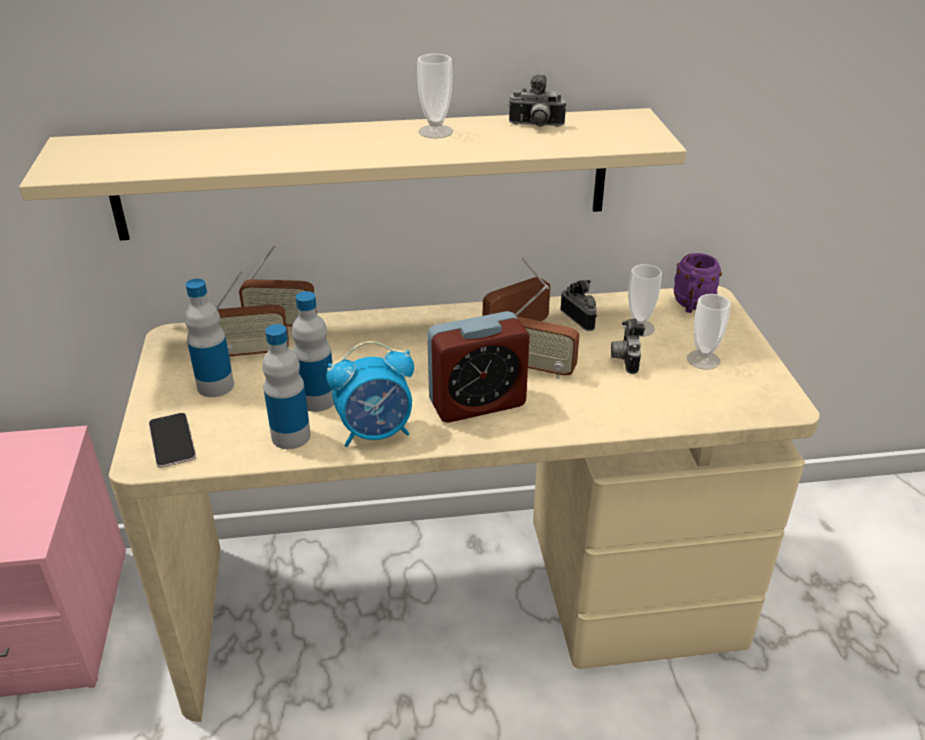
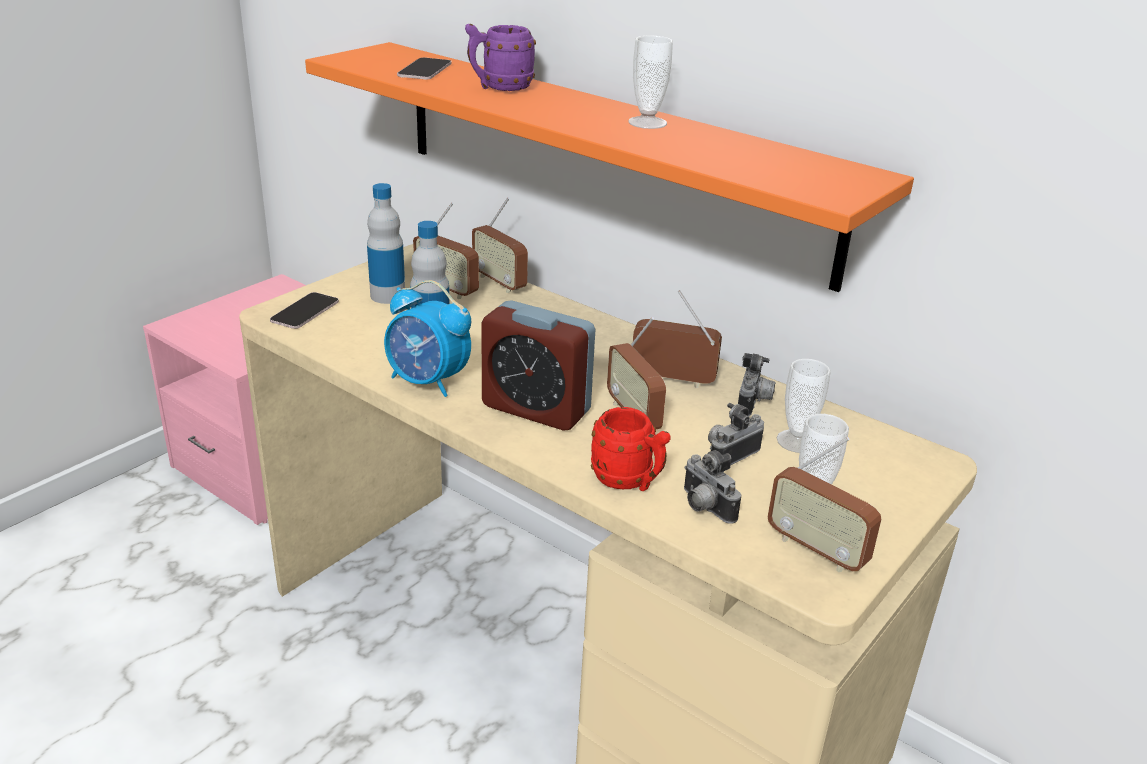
camera: 45 degrees right, 5 degrees down
(163, 153) = (425, 70): none -> phone
(291, 436) = (372, 351): bottle -> none
(364, 174) = (606, 157): beige shelf -> orange shelf
(536, 126) = (747, 148): camera -> camera (704, 507)
(608, 413) = (629, 481): none -> red mug
(691, 306) = (896, 456): purple mug -> purple mug (499, 87)
(748, 386) = (816, 550): none -> radio

